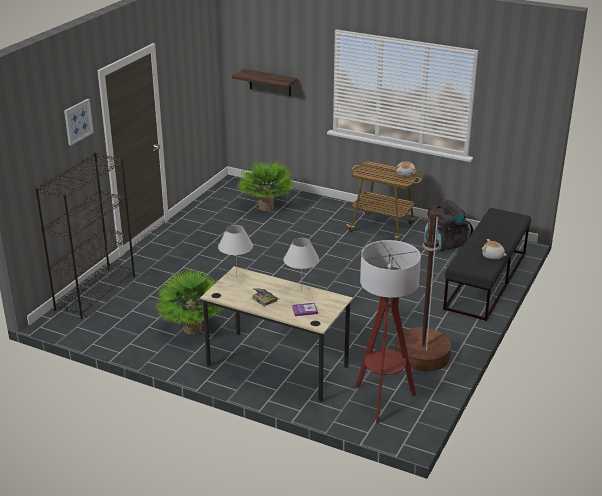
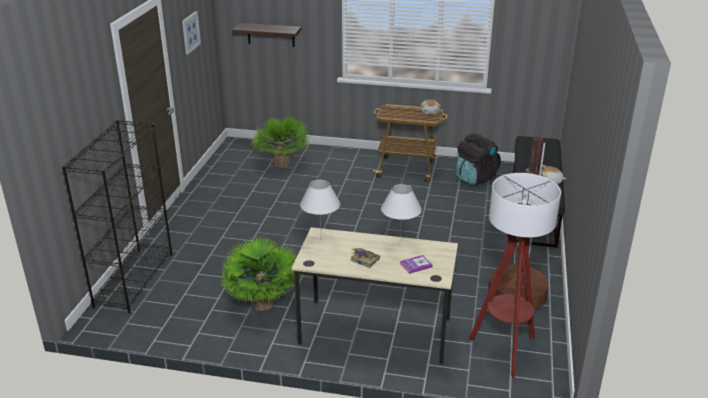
camera: 15 degrees left, 0 degrees up
(78, 121) = (96, 84): picture -> picture (190, 32)

